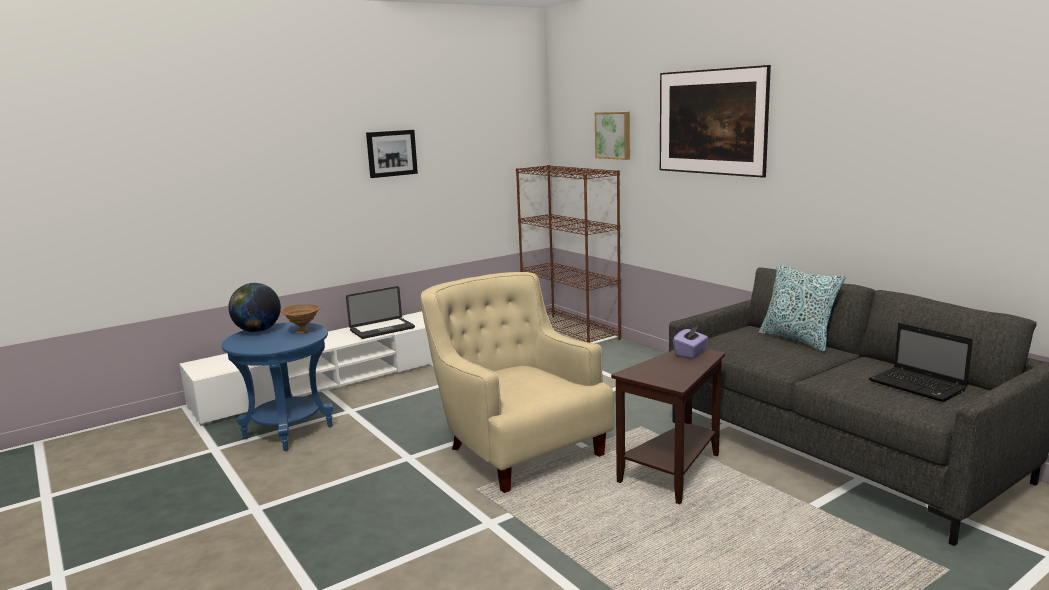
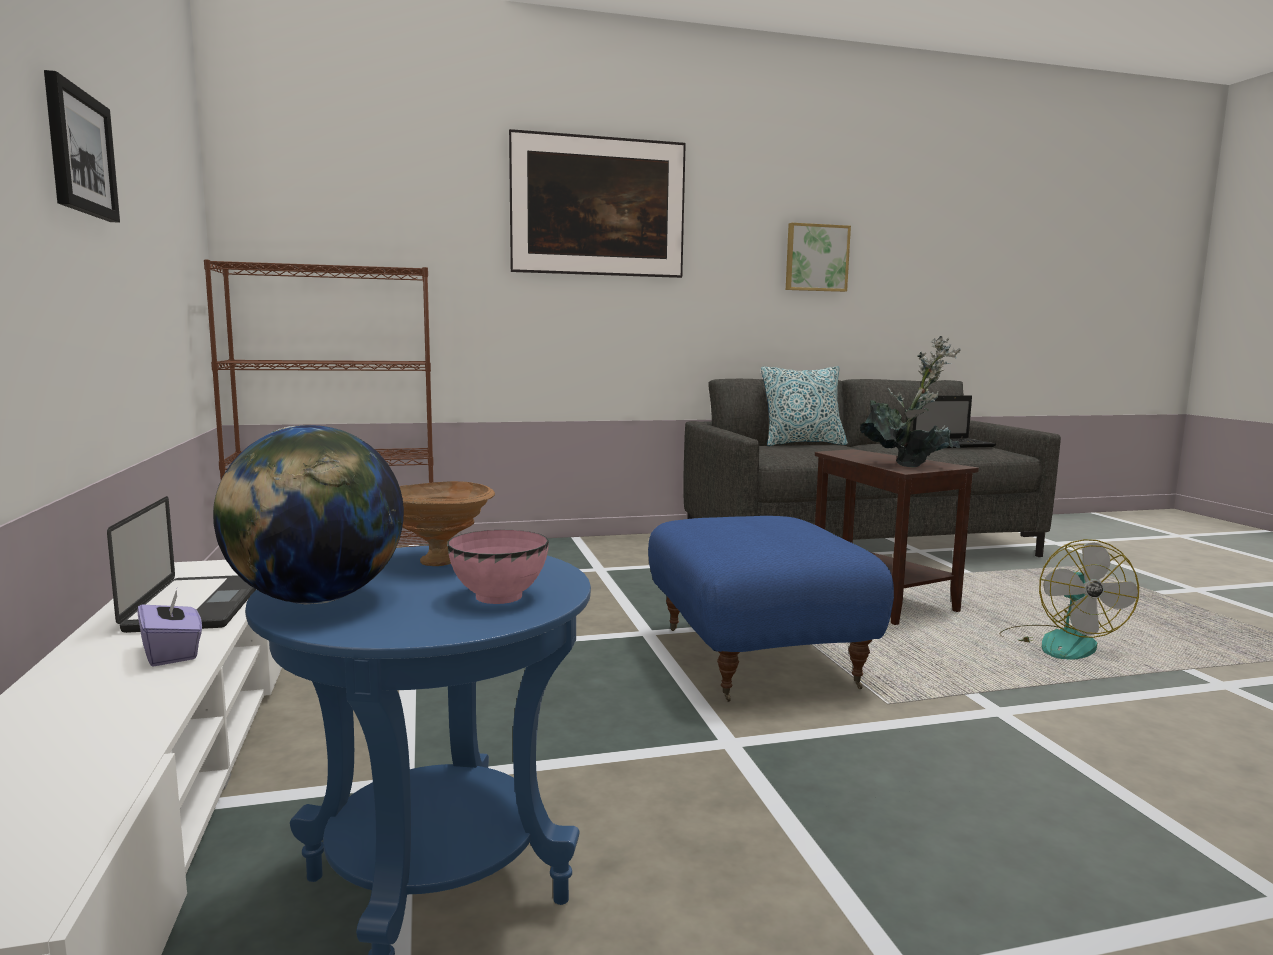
camera: 70 degrees left, 5 degrees down
(265, 345) = (500, 596): none -> pink bowl
(516, 447) = (753, 657): beige armchair -> blue ottoman
(614, 135) = (403, 217): picture -> picture (816, 258)
(644, 547) = (1059, 643): none -> fan
(659, 372) = (910, 465): none -> potted plant
(690, 353) = (850, 454): purple tissue box -> purple tissue box (172, 653)

